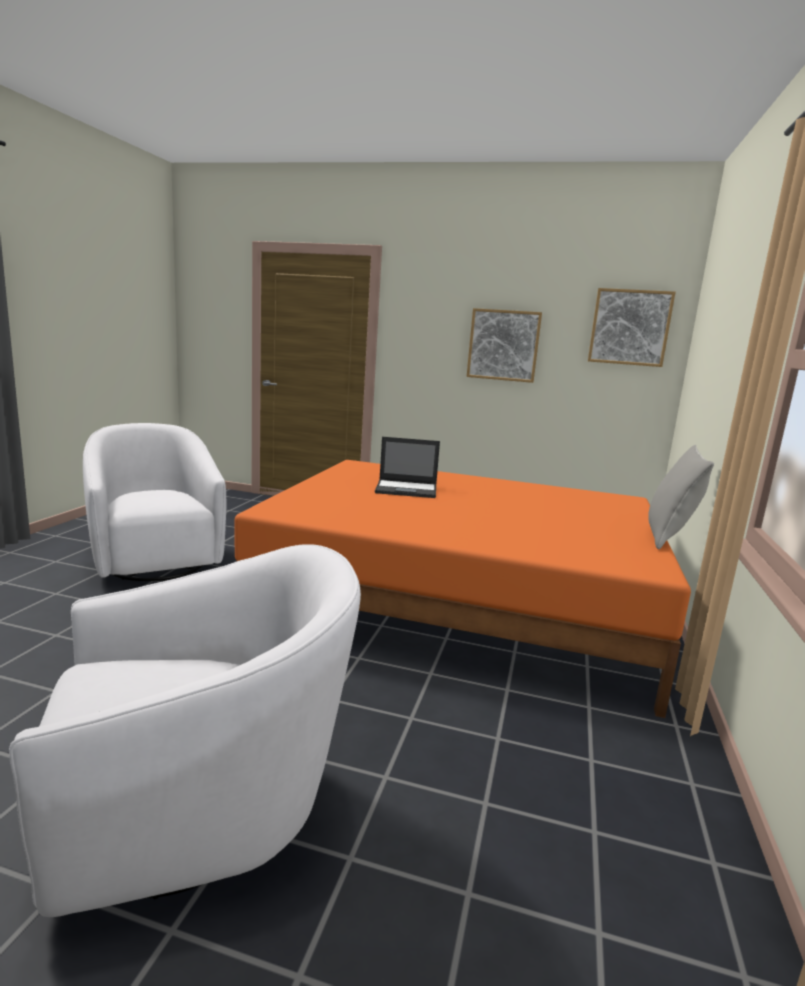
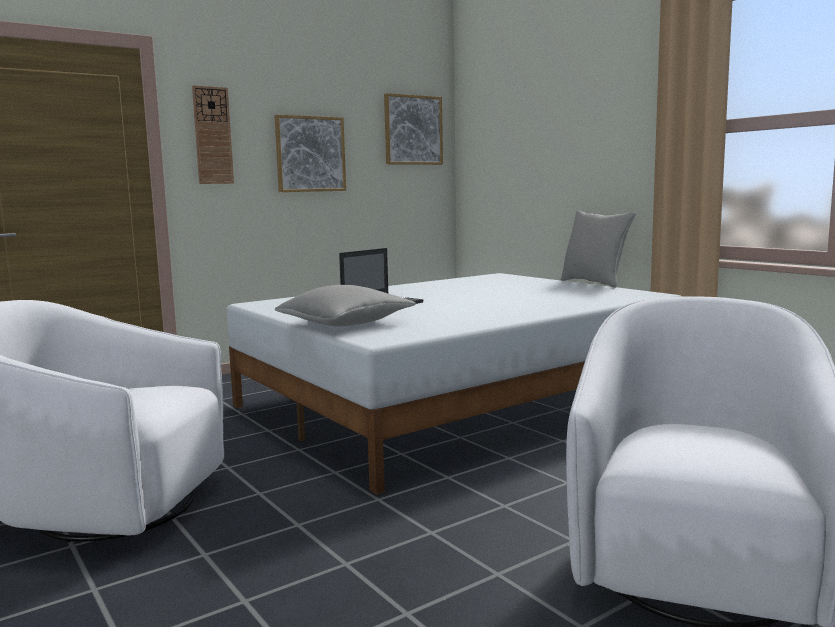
camera: 50 degrees left, 5 degrees down
(315, 493) = (345, 323): none -> grey pillow
(417, 324) = (213, 135): none -> wall clock
(459, 602) = (456, 402): orange bed -> white bed

